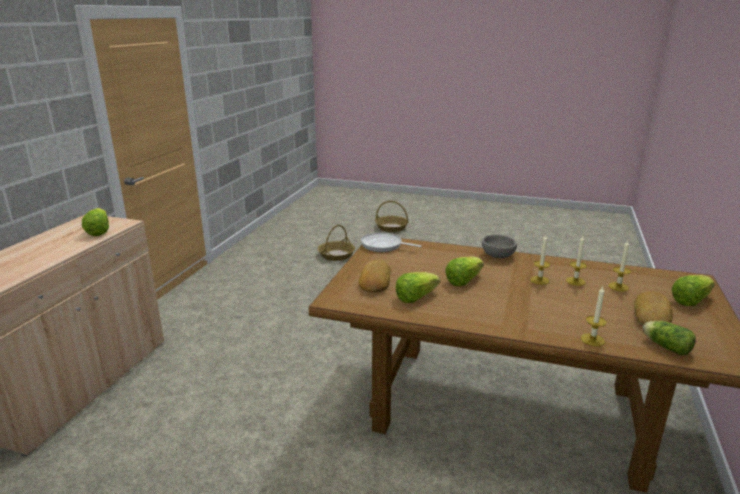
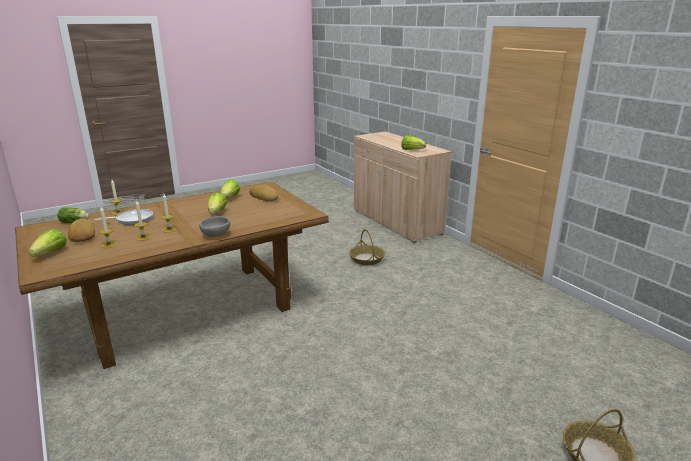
camera: 130 degrees right, 0 degrees up
(336, 255) = (508, 353): basket -> basket (367, 259)
(384, 245) = (301, 212): frying pan -> frying pan (132, 219)

